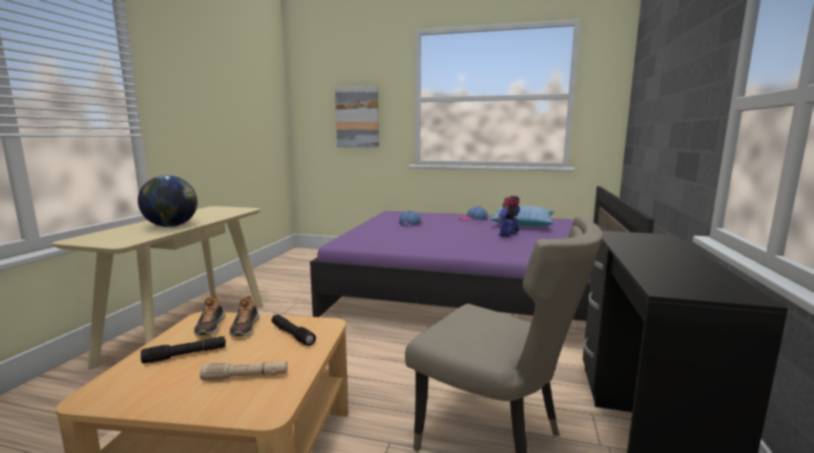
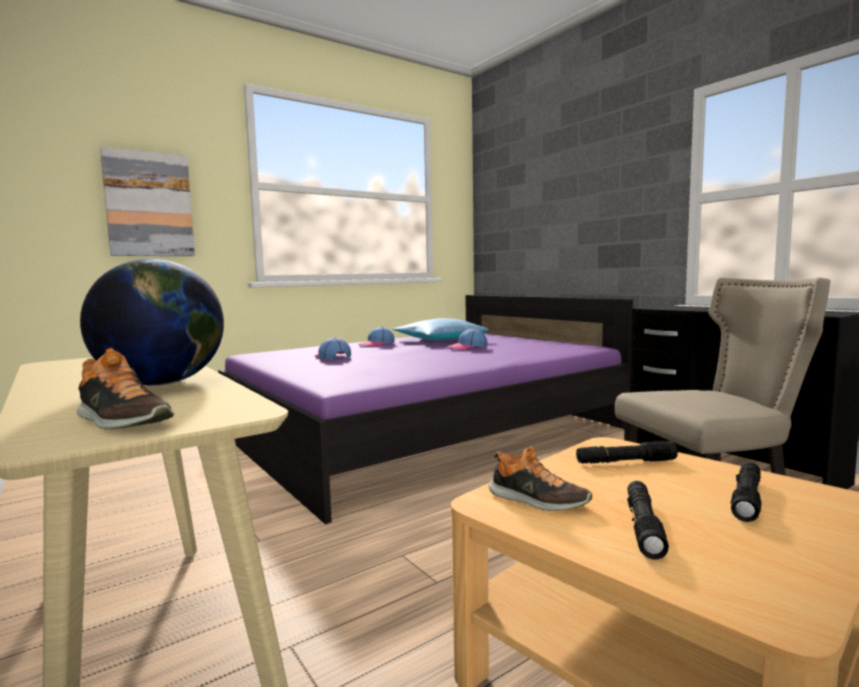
camera: 50 degrees left, 5 degrees down
(245, 327) = (569, 481): shoe -> shoe (122, 421)
(246, 377) = (747, 499): beige flashlight -> black flashlight
(509, 235) = (467, 347): toy robot -> cap

